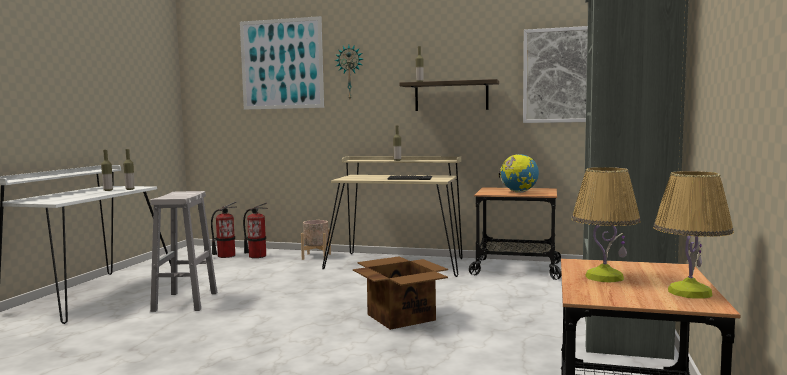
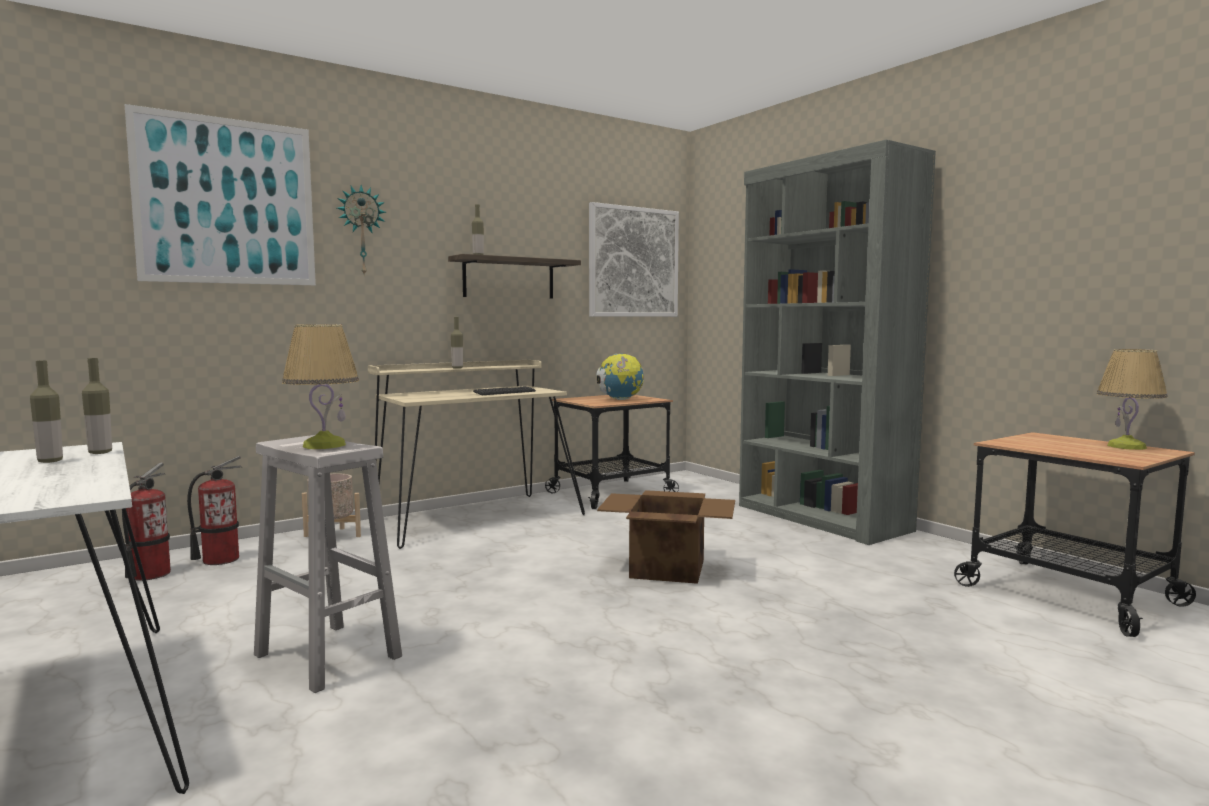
camera: 50 degrees left, 0 degrees up
(604, 277) = (1060, 448): table lamp -> table lamp (324, 445)

